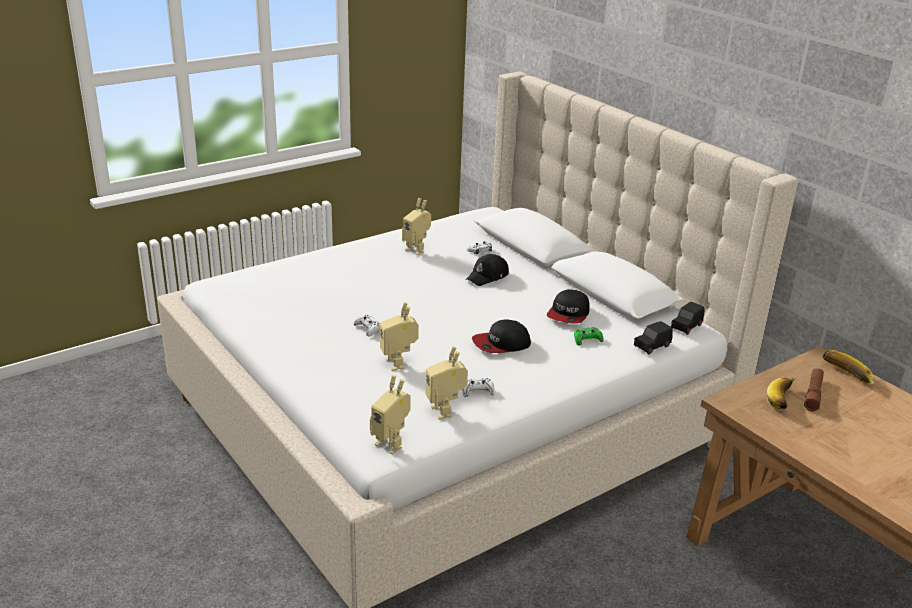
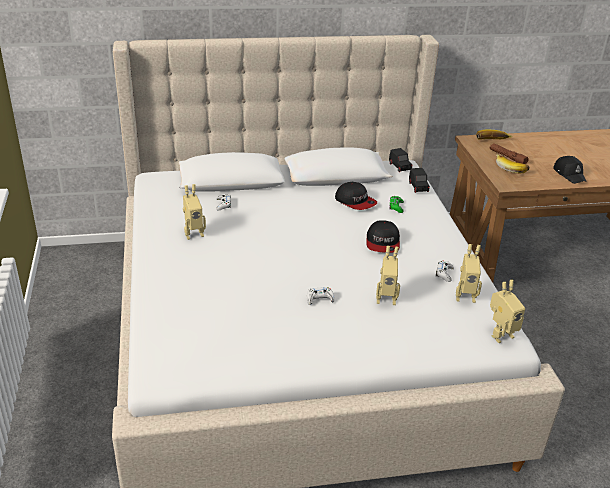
camera: 65 degrees left, 5 degrees up
(488, 276) = (272, 215): black cap -> black cap (569, 174)

